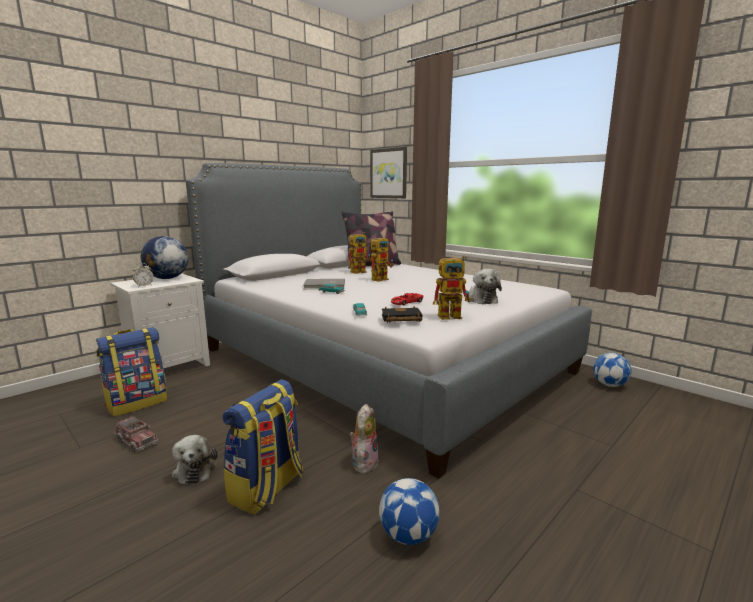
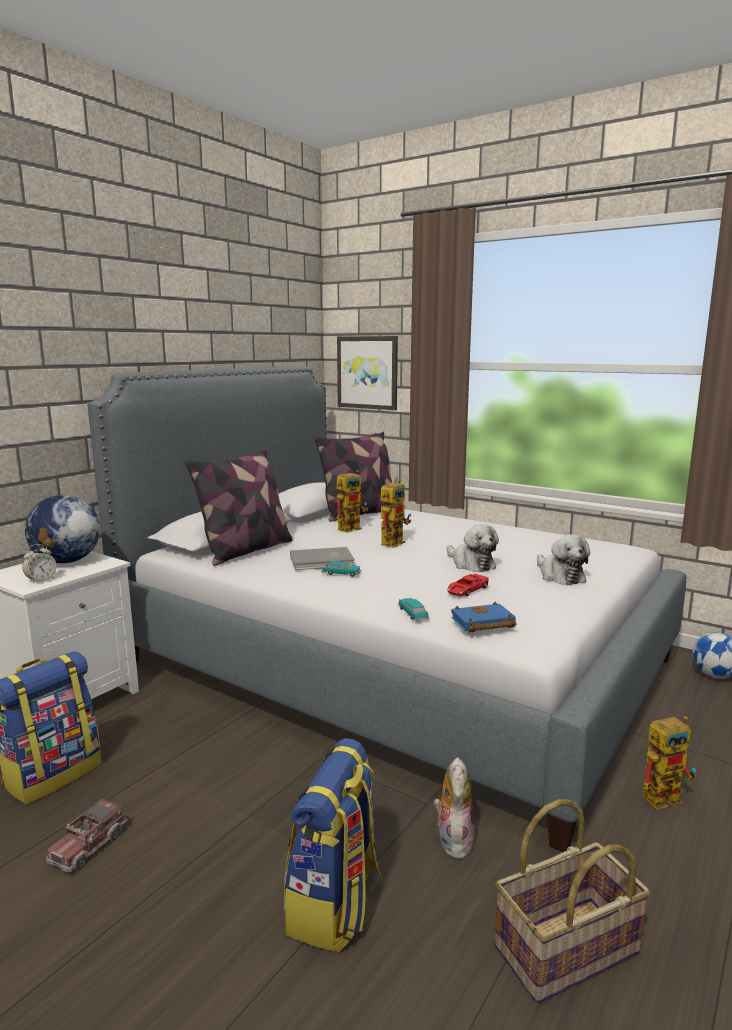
camera: 10 degrees left, 0 degrees up
(137, 441) = (88, 846): toy truck -> toy truck turned 90 degrees clockwise
(194, 469) = (207, 885): plush toy -> plush toy (471, 564)
(282, 279) = (246, 550): none -> pillow
(400, 319) = (482, 624): black book -> blue book
(408, 535) = (567, 952): football -> basket
(454, 316) = (548, 611): toy robot -> toy robot (665, 795)

